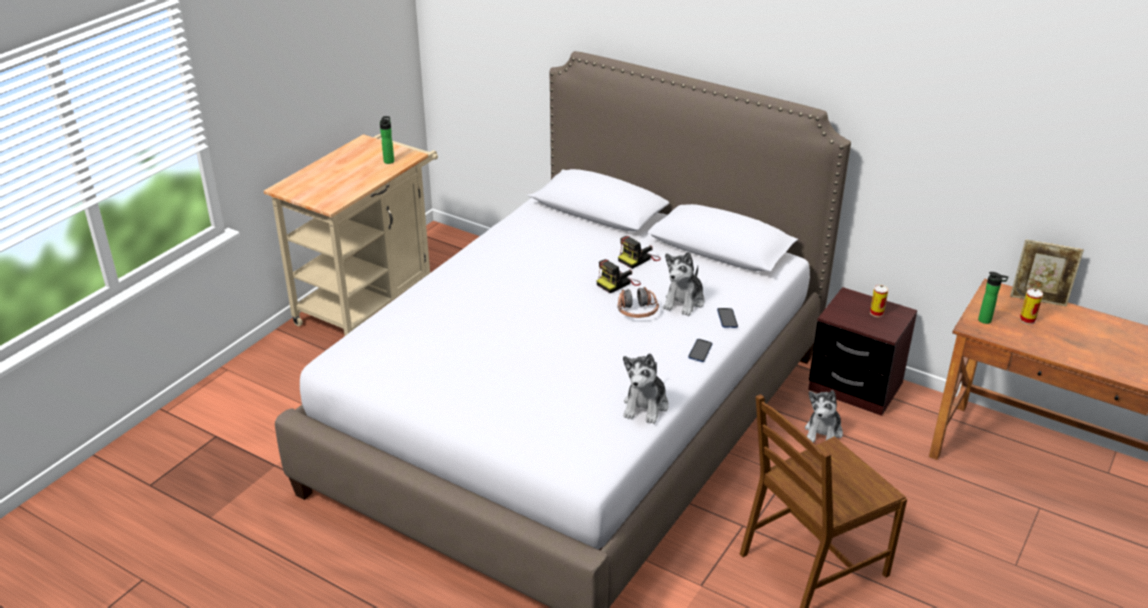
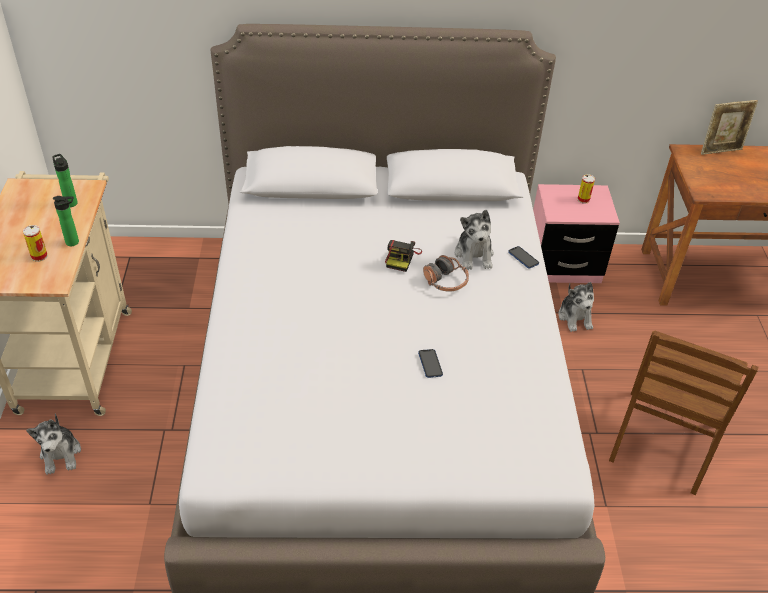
camera: 35 degrees left, 10 degrees up
(638, 259) = (395, 224): camera -> none
(645, 406) = (544, 379): plush toy -> plush toy (61, 454)
(700, 351) = (533, 301): phone -> phone (430, 364)
(855, 387) = (563, 265): brown nightstand -> pink nightstand
(987, 321) = (707, 183): bottle -> bottle (74, 242)
(1027, 320) = (730, 171): can -> can (39, 256)

